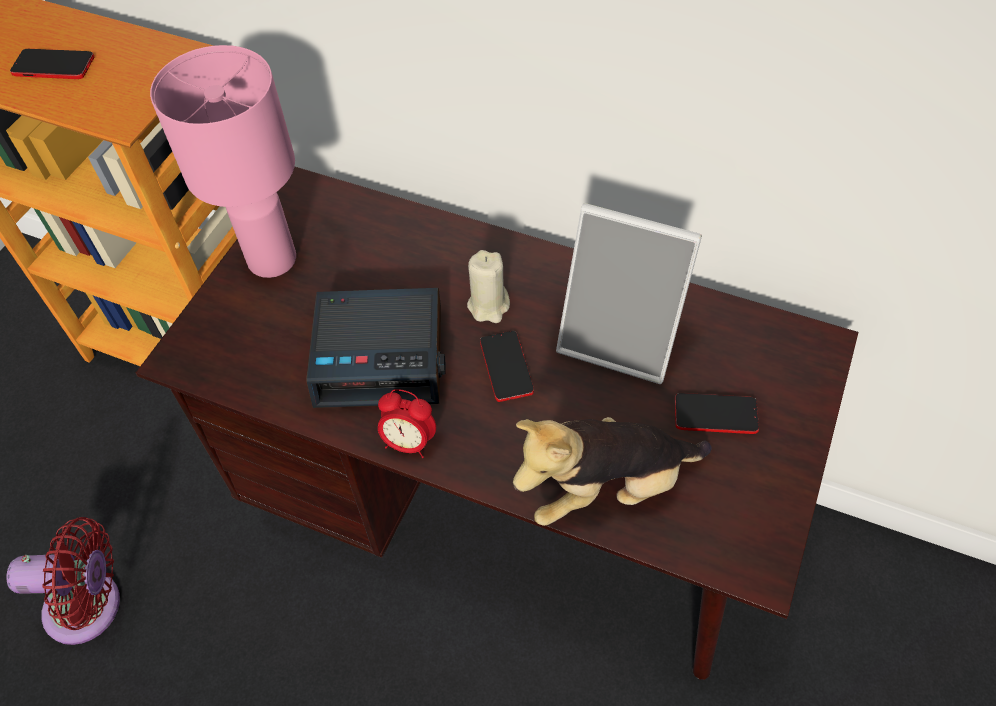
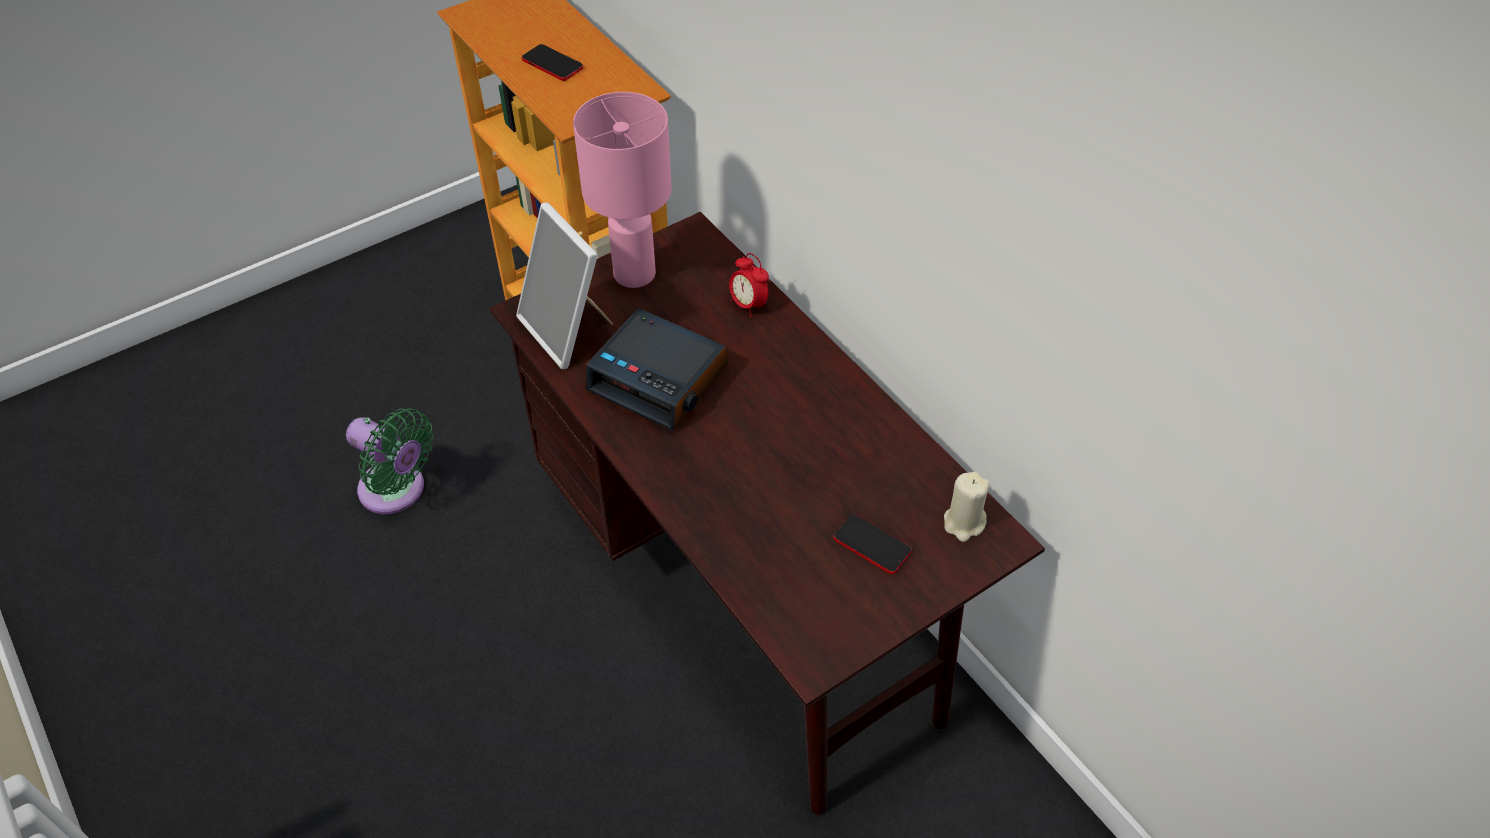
camera: 30 degrees right, 5 degrees down
(91, 607) = (397, 491): red fan -> green fan
(409, 442) = (633, 446): alarm clock -> alarm clock (748, 305)
(489, 305) = (764, 382): beige candle -> beige candle (963, 523)
(506, 367) = (742, 431): phone -> none
(605, 487) = (746, 549): plush toy -> none
(621, 338) = (845, 455): picture frame -> picture frame (568, 330)

